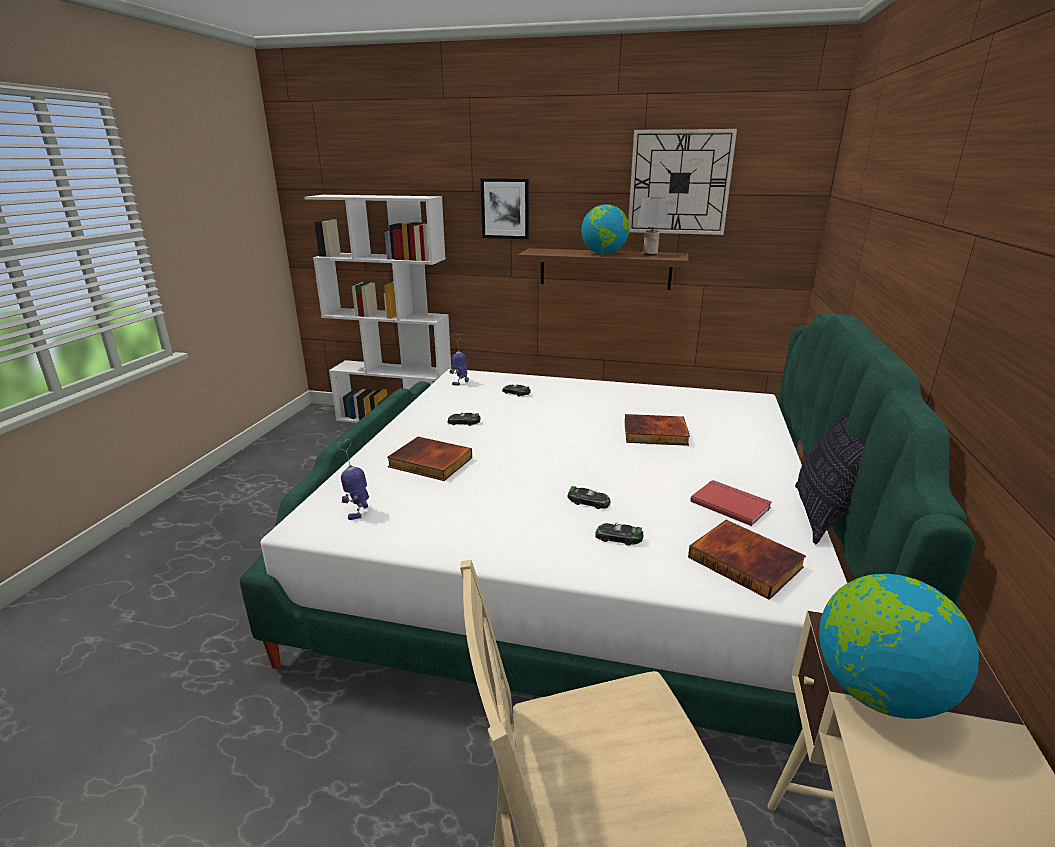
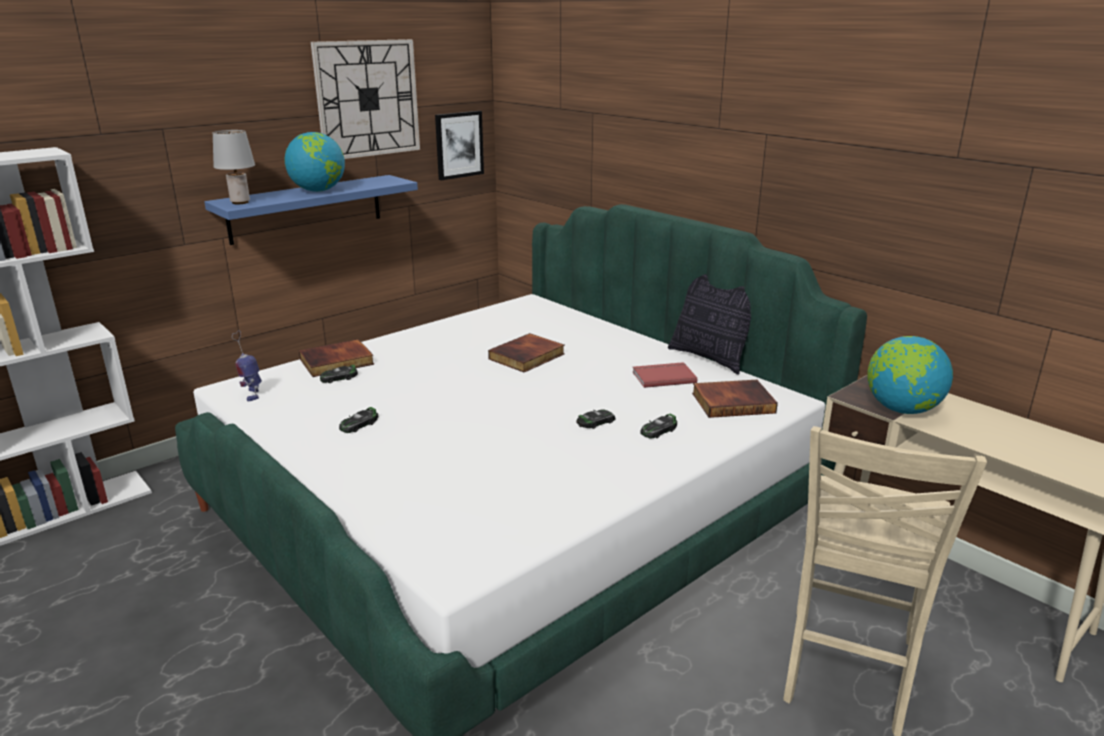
camera: 55 degrees left, 0 degrees up
(358, 510) = (464, 535): toy robot -> none
(429, 463) = (420, 469): book -> book (336, 362)
(505, 208) = (161, 153): picture -> picture (459, 145)
(605, 269) = (306, 209): brown shelf -> blue shelf
(650, 254) = (365, 183): grey table lamp -> grey table lamp (241, 202)

